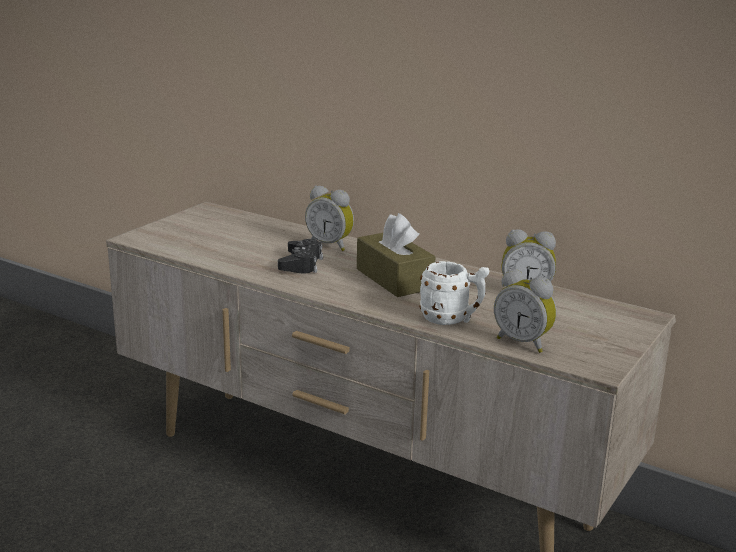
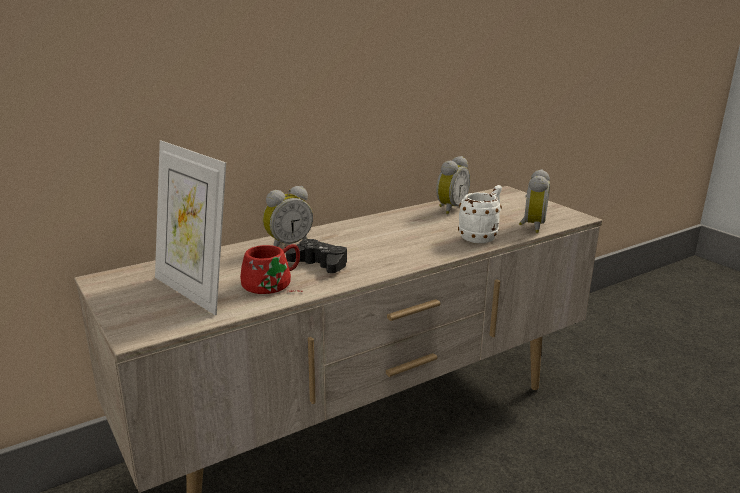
camera: 65 degrees left, 0 degrees up
(210, 236) = (194, 291): none -> picture frame
(245, 257) = (275, 284): none -> red mug
(394, 279) = (389, 238): brown tissue box -> none
(523, 342) = (531, 226): alarm clock -> alarm clock turned 45 degrees counterclockwise

